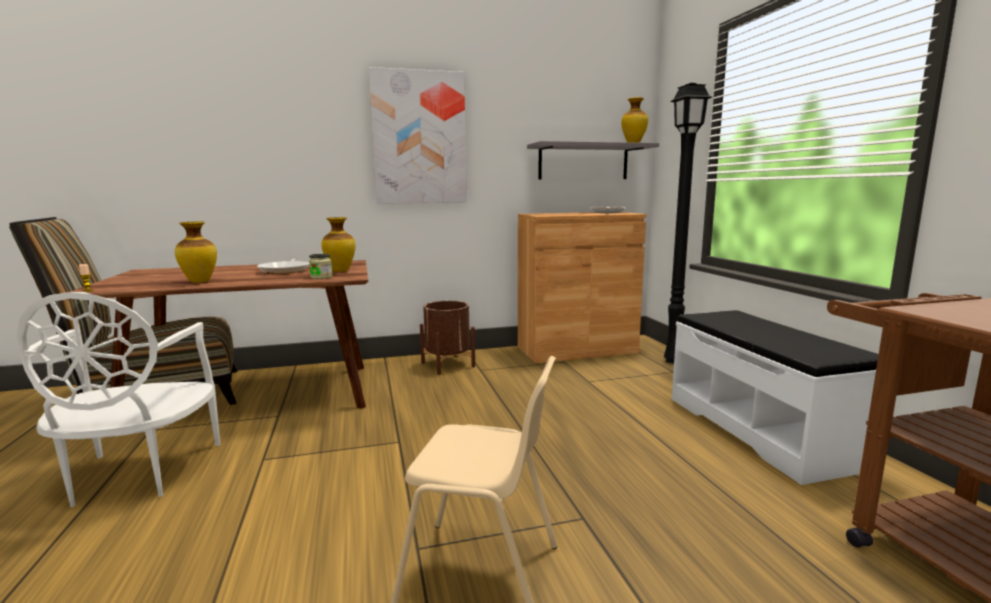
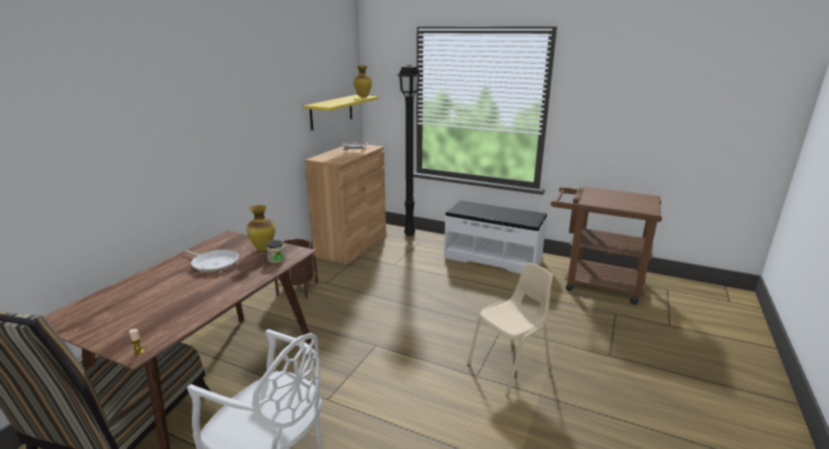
camera: 50 degrees left, 10 degrees up
(199, 282) = (198, 301): vase -> none
(419, 138) = (241, 114): picture -> none
(583, 162) = (331, 112): grey shelf -> yellow shelf

